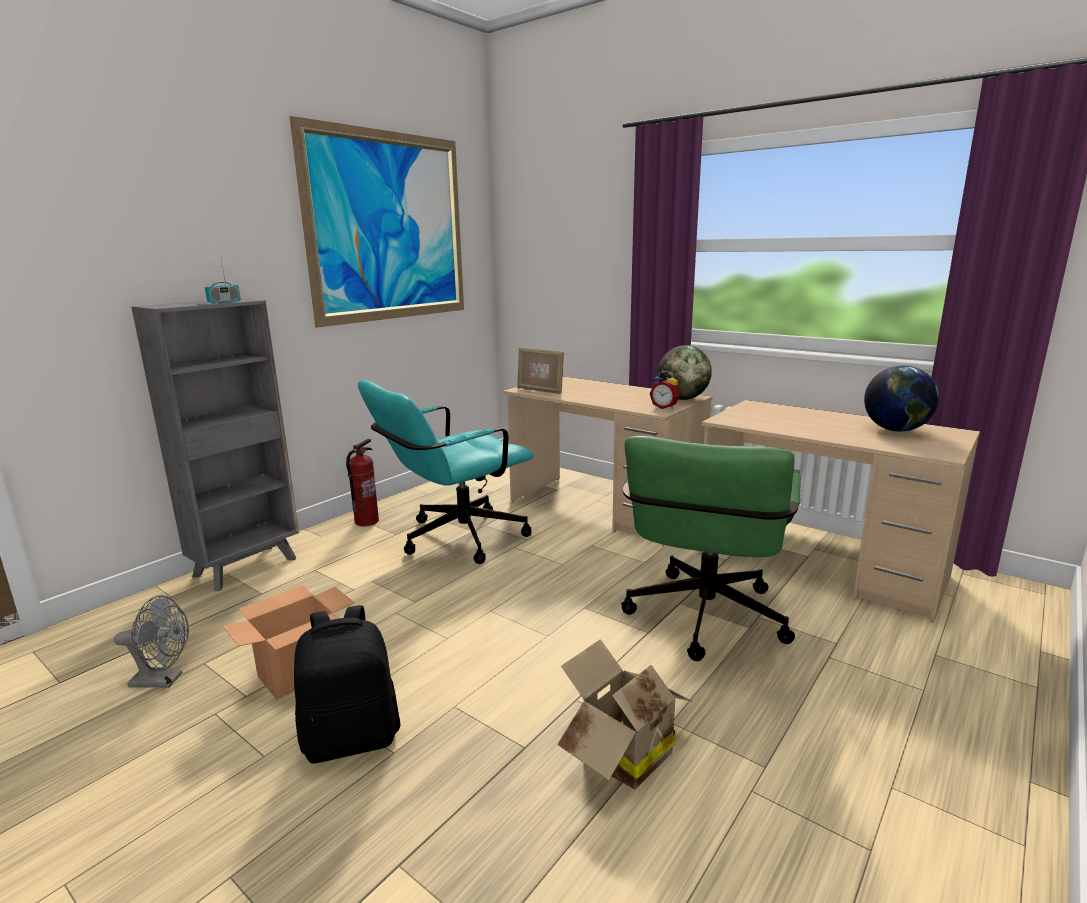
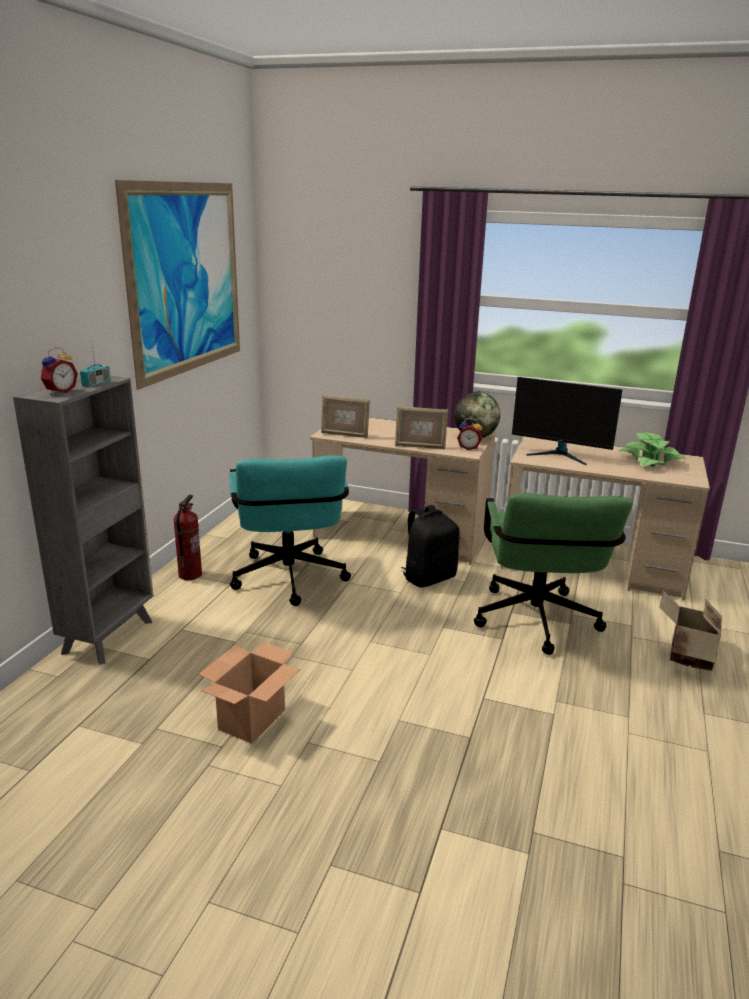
camera: 20 degrees left, 5 degrees up
(164, 680) = (133, 749): grey fan -> none
(177, 304) = (59, 392): none -> alarm clock
(352, 738) = (339, 758): black backpack -> black backpack (429, 578)
(454, 539) = (289, 582): turquoise office chair -> turquoise office chair turned 45 degrees counterclockwise
(609, 403) = (420, 446): none -> picture frame
(620, 754) = (536, 728): cardboard box -> cardboard box (686, 656)
(773, 418) = (560, 454): none -> monitor
(895, 430) = (651, 460): globe -> potted plant

